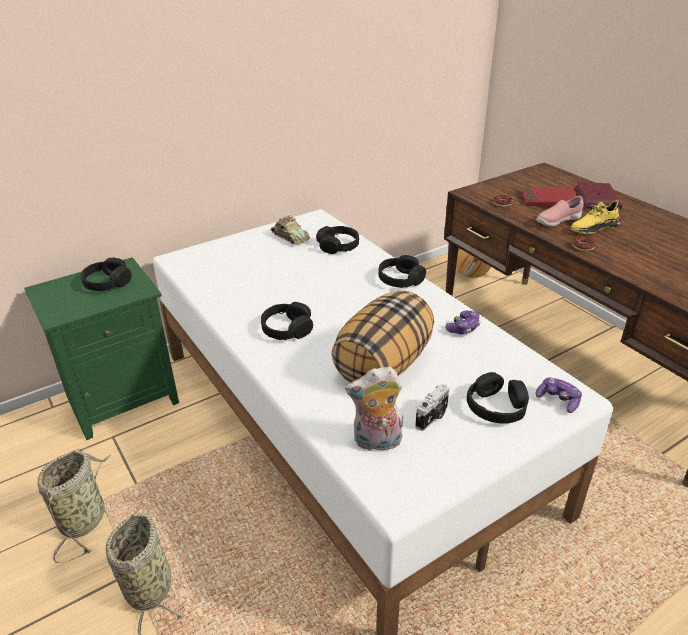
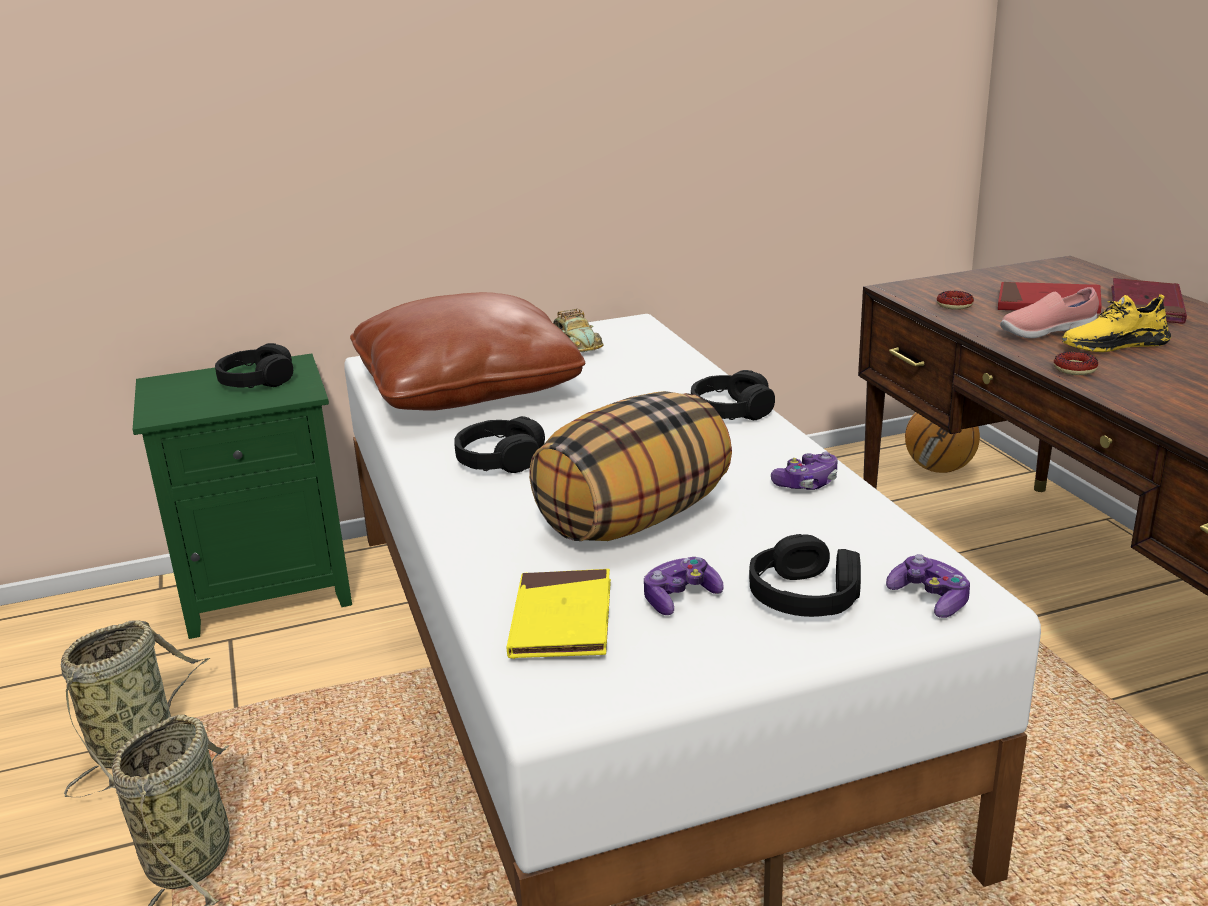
camera: 15 degrees right, 10 degrees down
(242, 276) = (467, 389): none -> brown pillow
(338, 246) = (648, 361): black headphones -> none
(376, 442) = (561, 620): plush toy -> yellow book
(433, 417) = (680, 598): camera -> game controller

